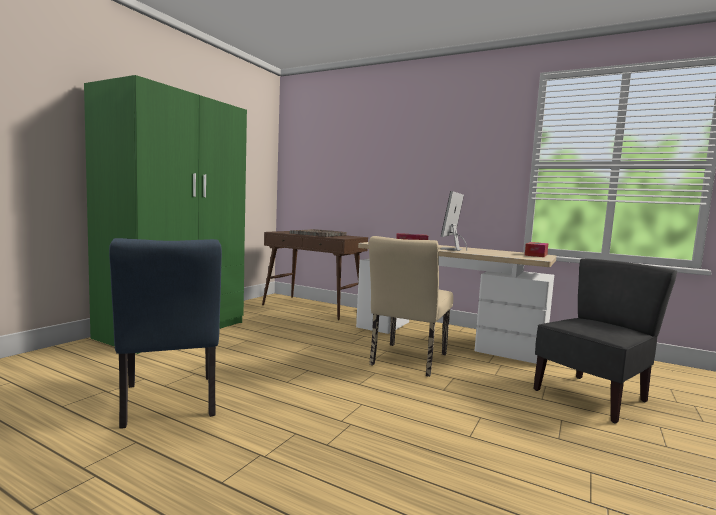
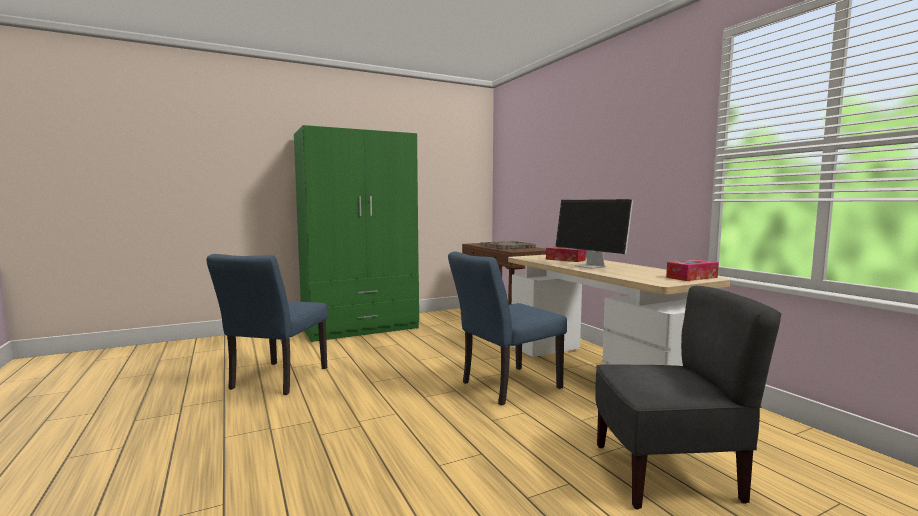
camera: 35 degrees right, 0 degrees up
(406, 361) = (504, 386): beige chair -> blue chair
(451, 249) = (591, 266): monitor -> monitor turned 90 degrees counterclockwise

